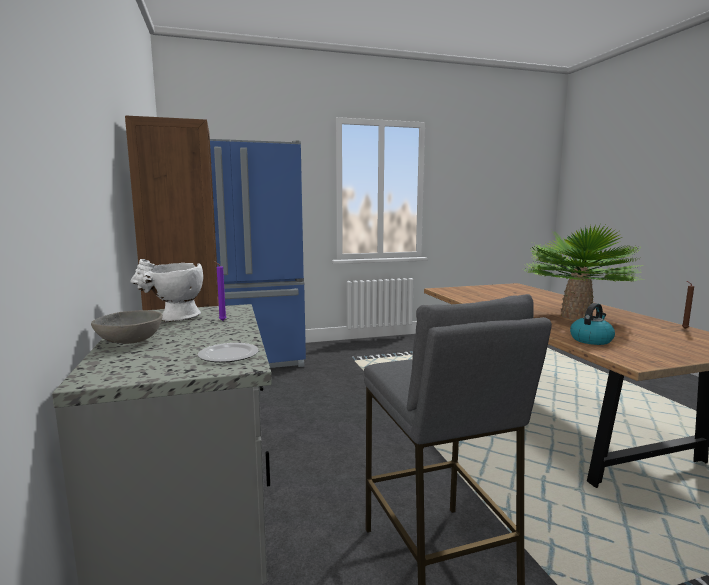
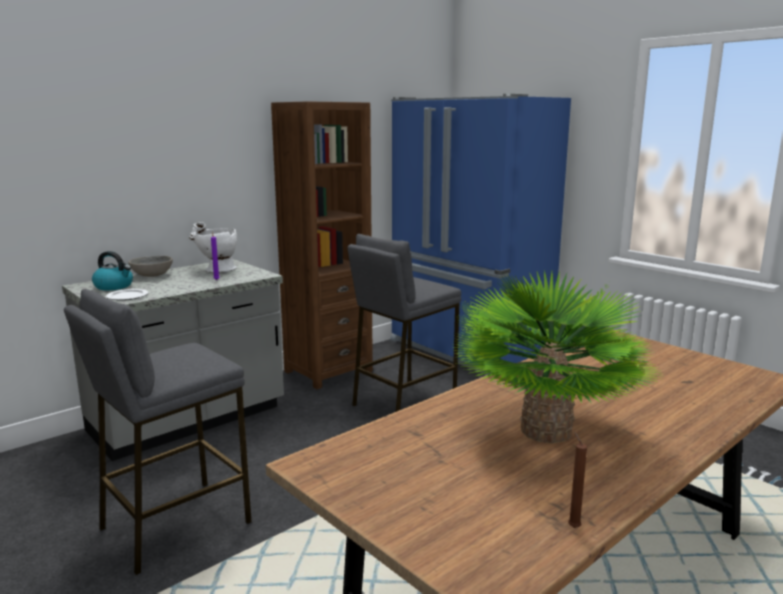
camera: 65 degrees right, 5 degrees up
(303, 402) = (403, 403): none -> grey stool
(591, 340) = (398, 439): kettle -> kettle (114, 286)

